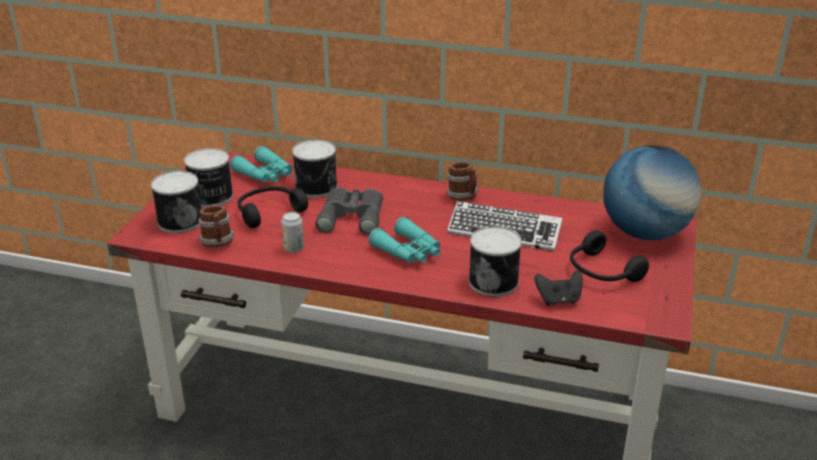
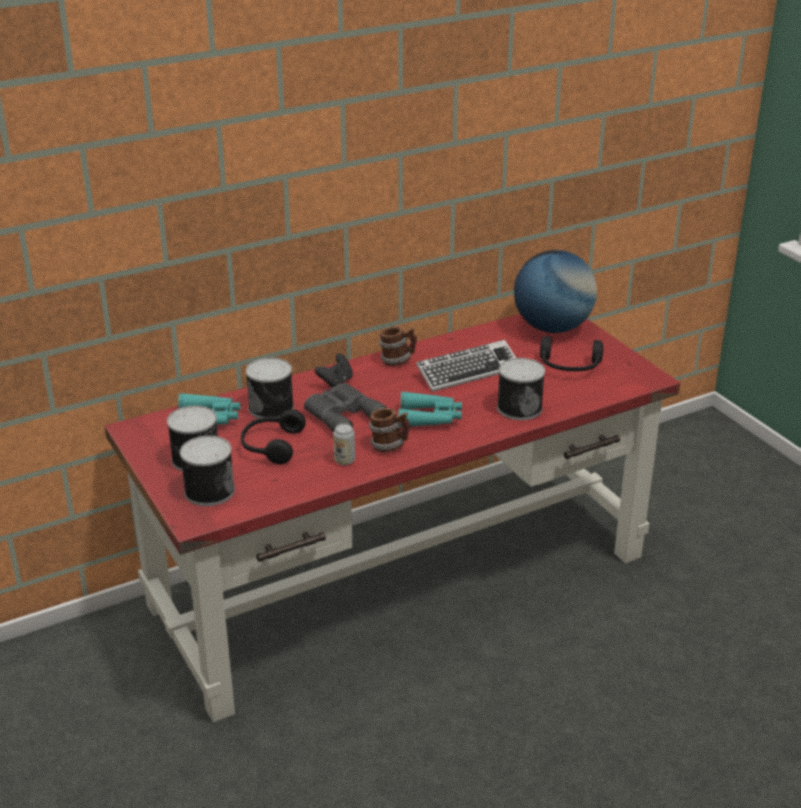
camera: 45 degrees left, 0 degrees up
(218, 244) = (278, 490): mug -> mug (389, 446)
(558, 300) = (576, 398): black game controller -> black game controller (336, 382)

